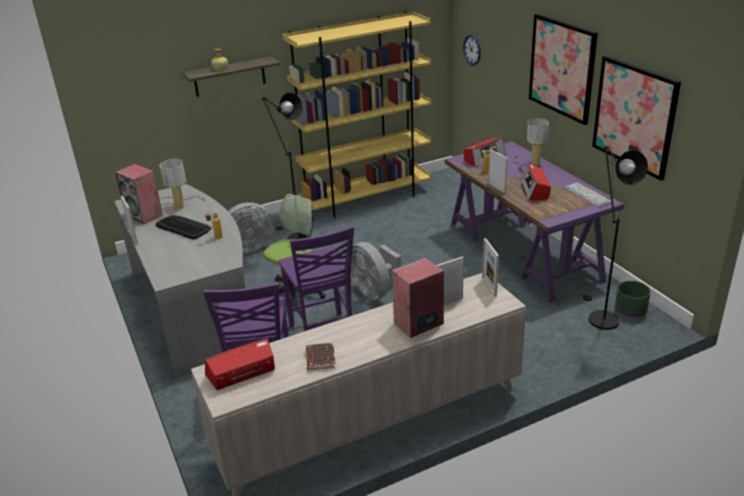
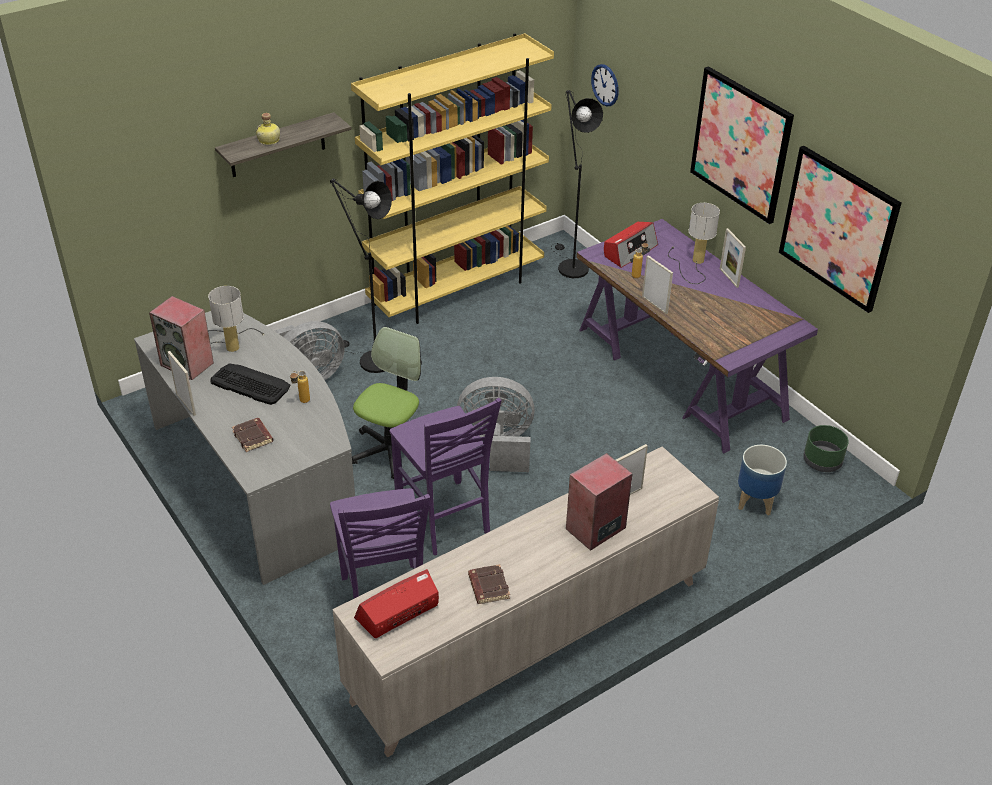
camera: 10 degrees left, 10 degrees up
(173, 258) = (253, 437): none -> brown book
(374, 291) = (497, 445): grey fan -> grey fan turned 135 degrees clockwise
(489, 287) = (671, 470): picture frame -> picture frame (729, 278)
(534, 190) = (703, 307): radio -> none
(572, 335) = (755, 502): none -> planter
(588, 195) = (772, 316): keyboard -> none
(600, 317) = (786, 473): black floor lamp -> black floor lamp (569, 266)

